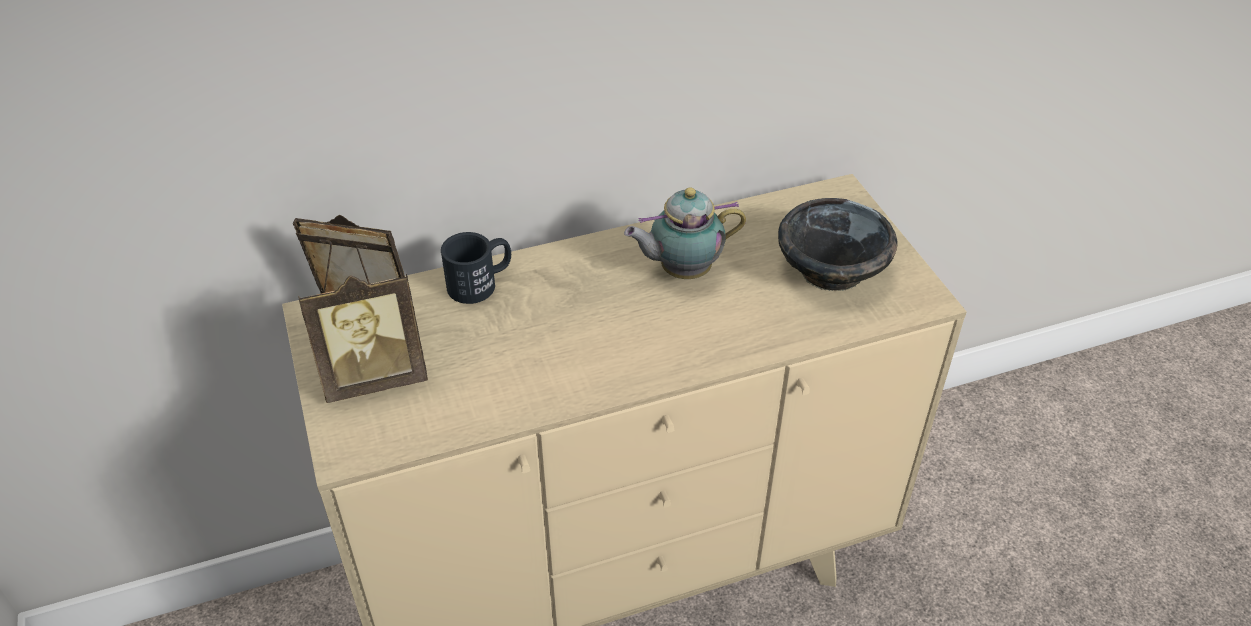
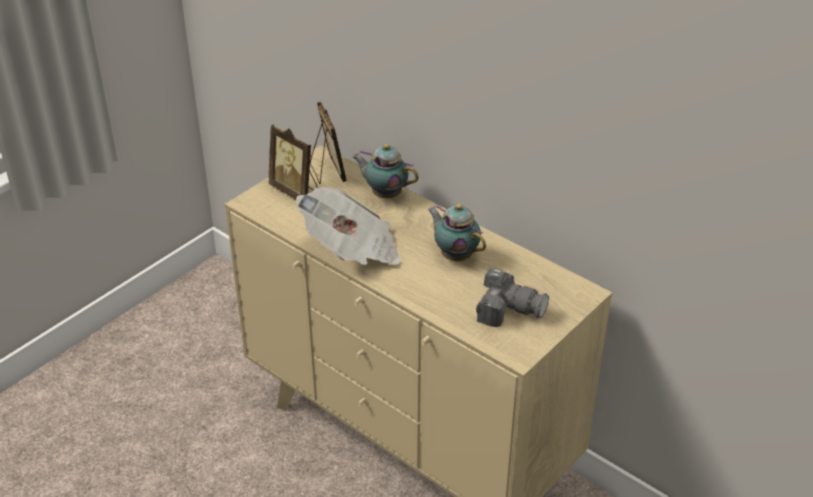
camera: 60 degrees right, 5 degrees down
(481, 283) = (385, 194): black mug -> teapot
(583, 371) = (352, 250): none -> newspaper
(830, 270) = (508, 309): black bowl -> camera

